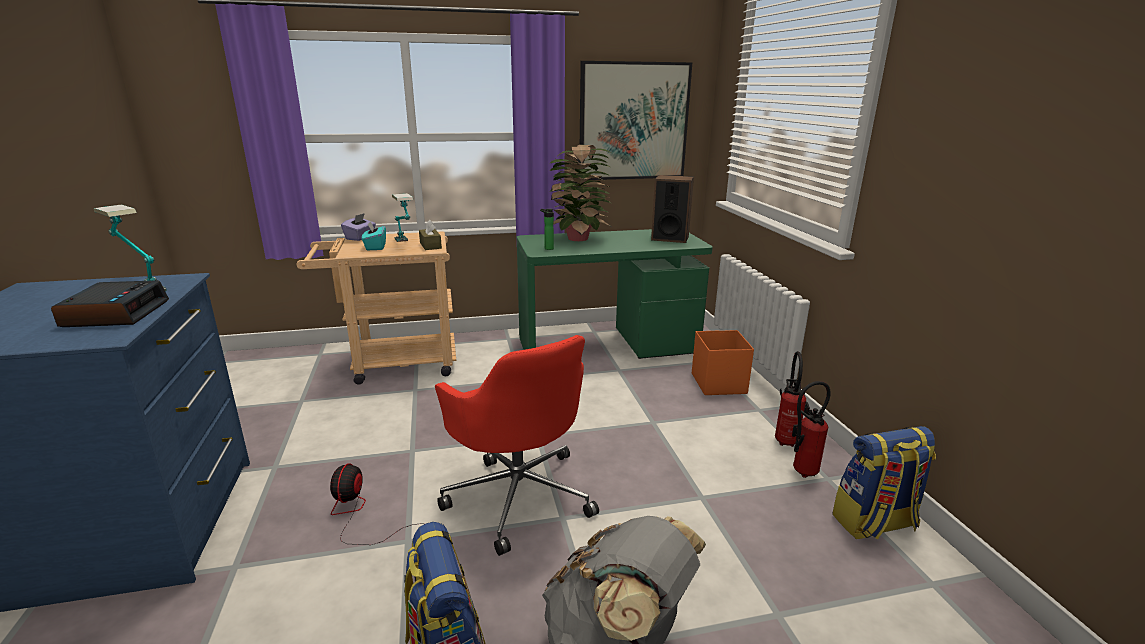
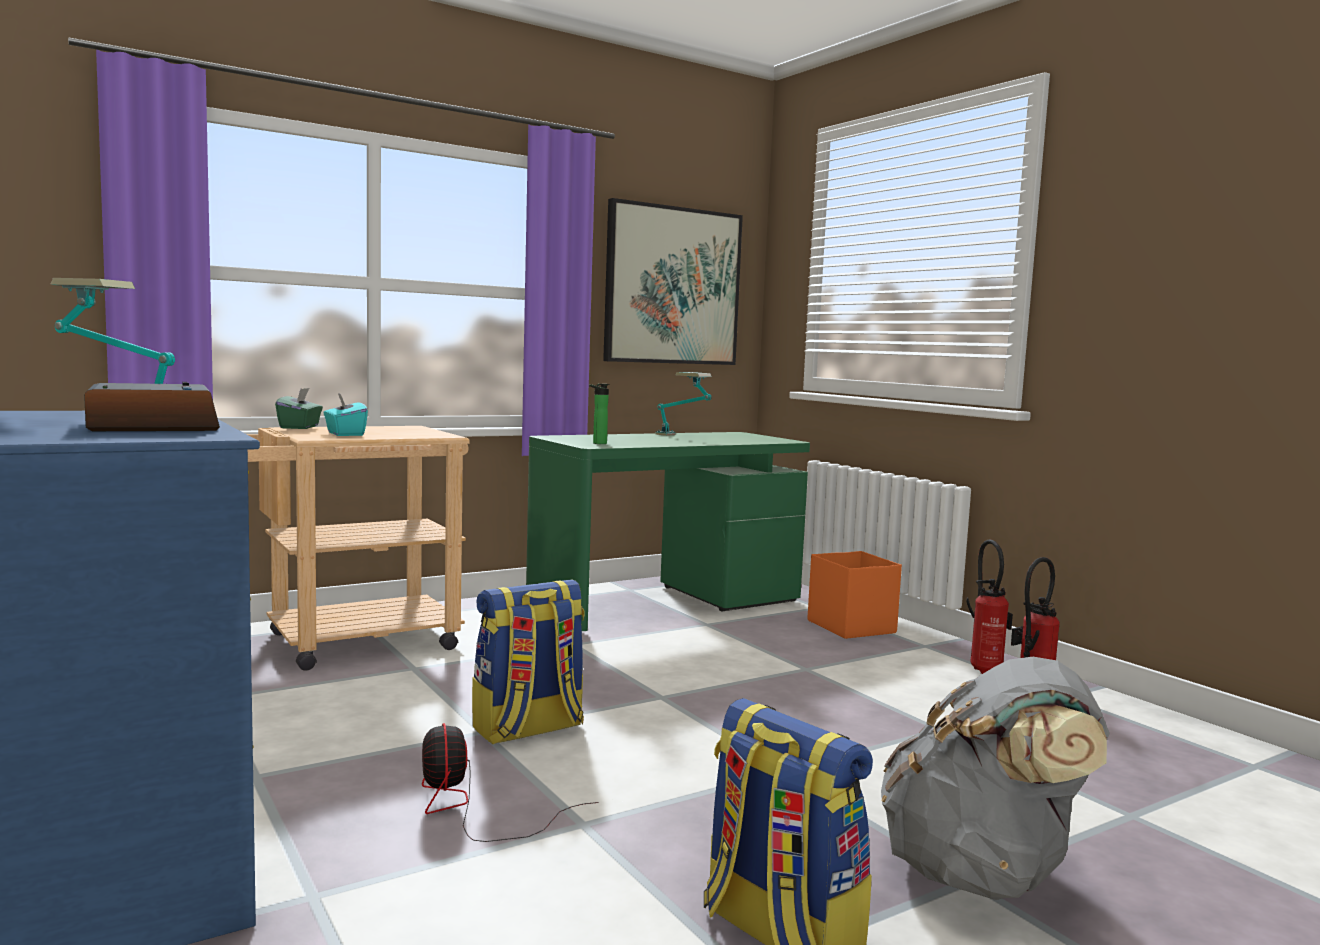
camera: 20 degrees left, 15 degrees down
(360, 237) = (300, 427): purple tissue box -> green tissue box
(405, 244) = (388, 432): table lamp -> table lamp (683, 436)
(430, 245) = (432, 433): brown tissue box -> none
(519, 494) = (698, 756): red office chair -> none
(578, 239) = (624, 438): potted plant -> none
(670, 238) = (744, 437): speaker -> none
(874, 523) = (1151, 727): backpack -> backpack (528, 729)

